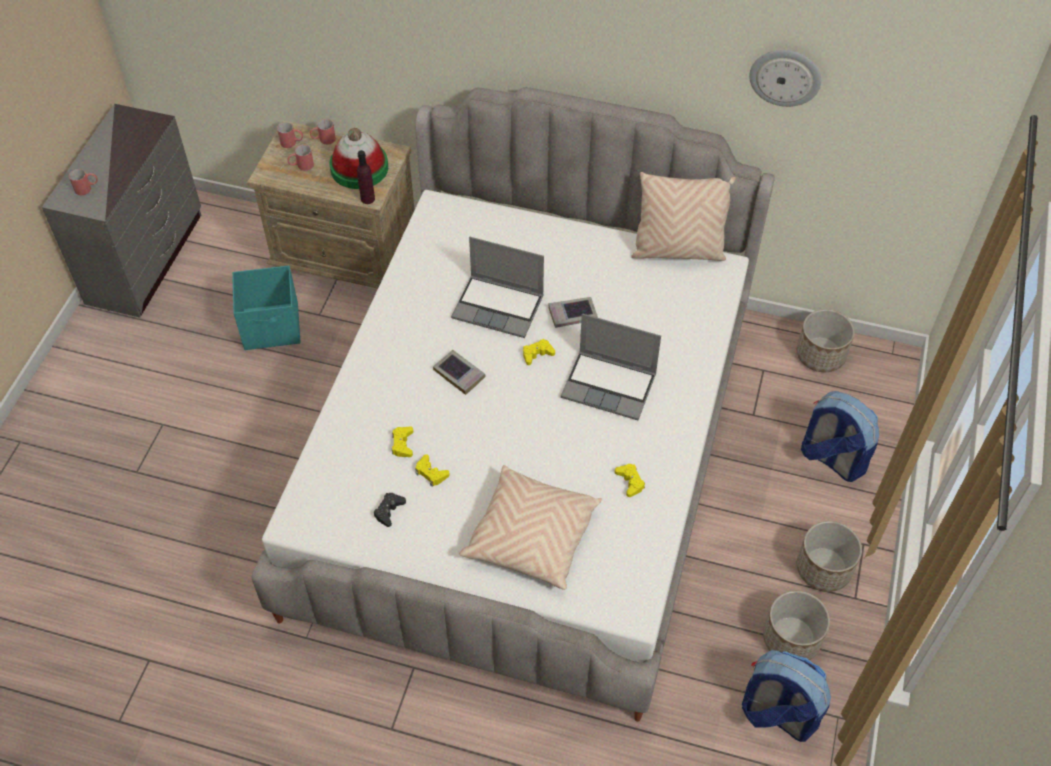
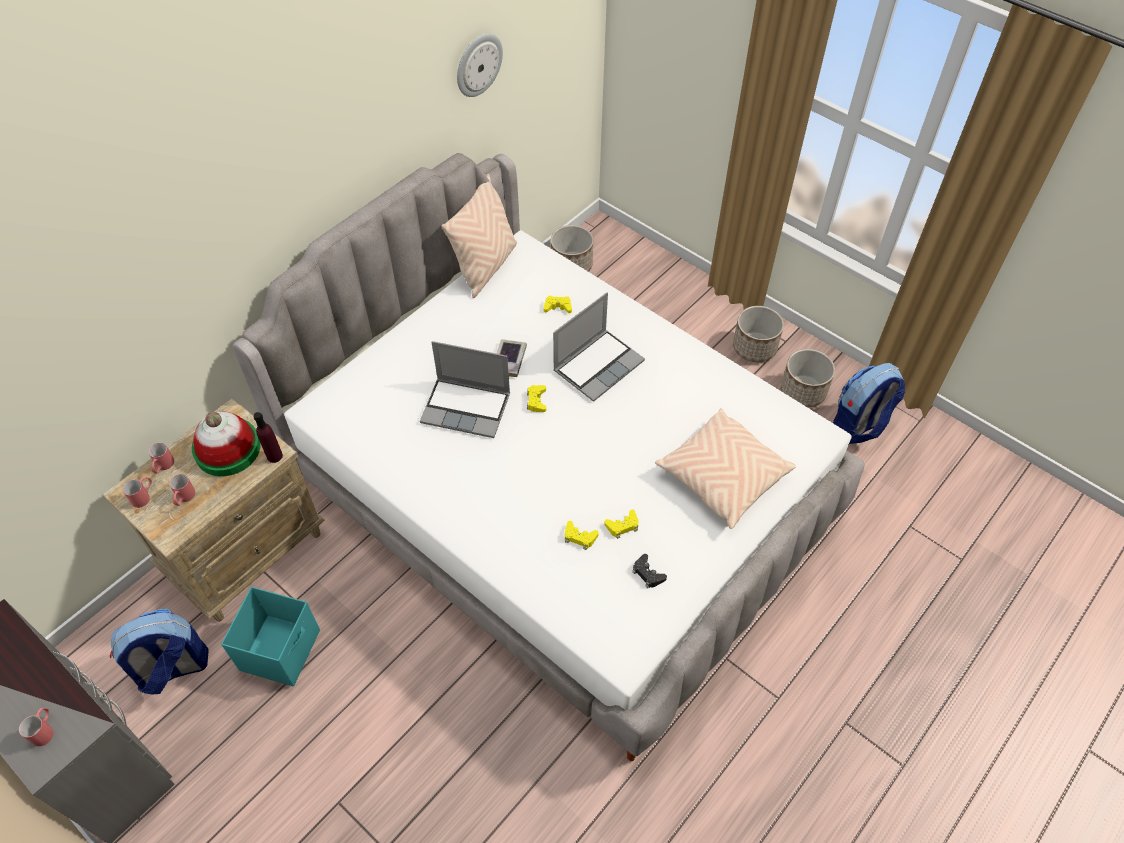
camera: 65 degrees left, 0 degrees up
(459, 374) = (525, 465): book -> none
(499, 307) = (467, 408): laptop -> laptop turned 60 degrees clockwise
(630, 482) = (700, 390): yellow game controller -> yellow game controller (558, 307)
(831, 458) = (665, 301): backpack -> backpack (173, 669)

